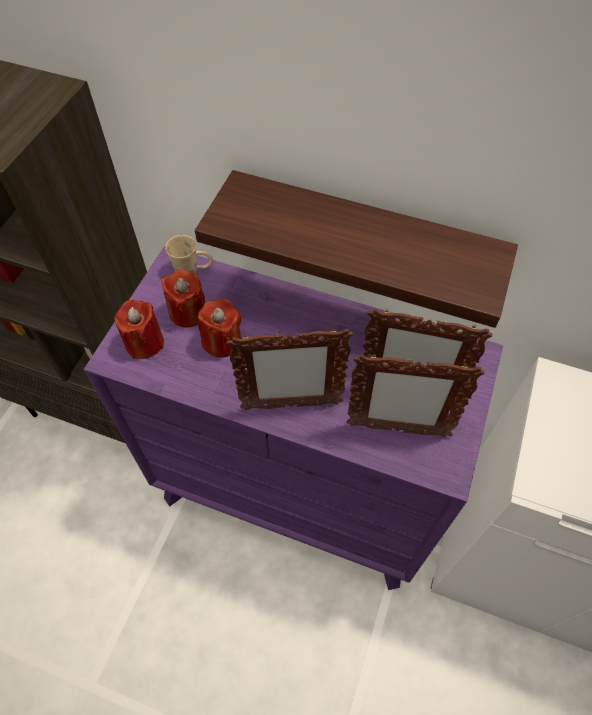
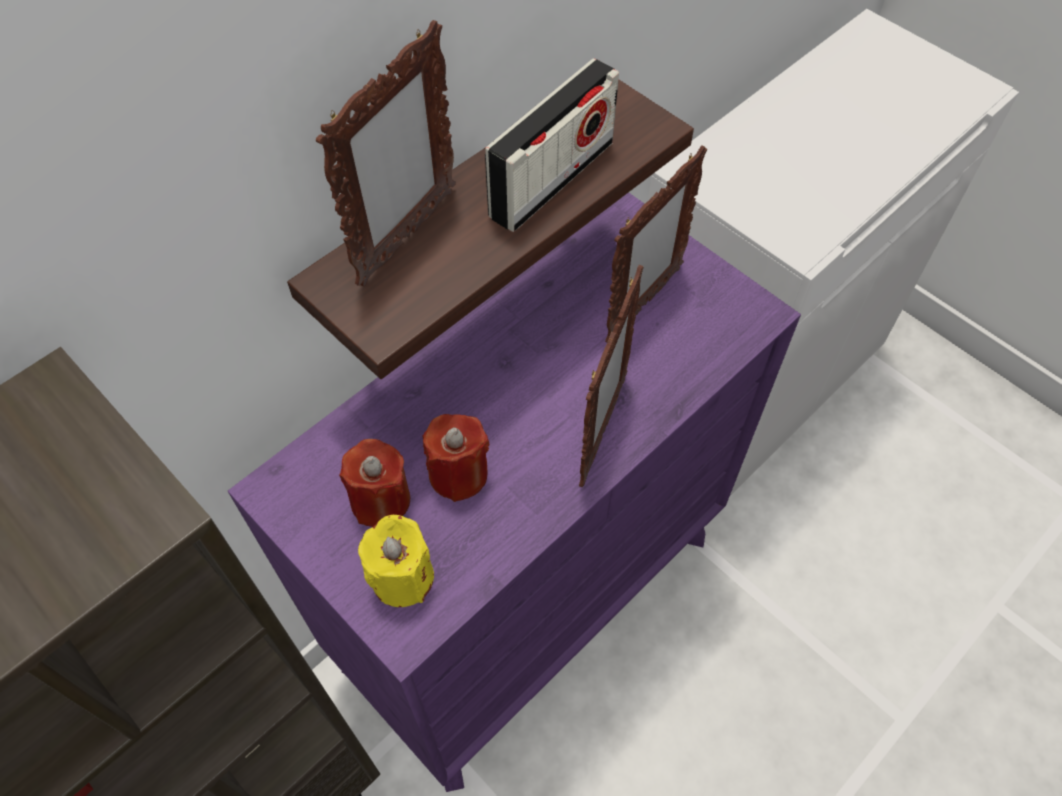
camera: 65 degrees left, 0 degrees up
(144, 343) = (402, 577): red candle -> yellow candle
(193, 270) = (305, 466): beige mug -> none
(389, 254) = (552, 179): none -> radio
(397, 429) = (687, 336): picture frame -> picture frame (406, 238)

